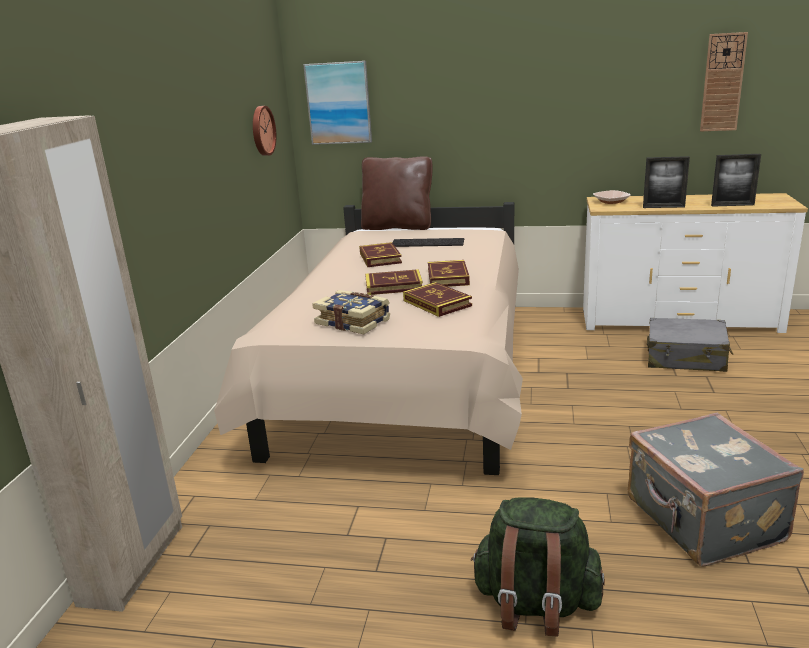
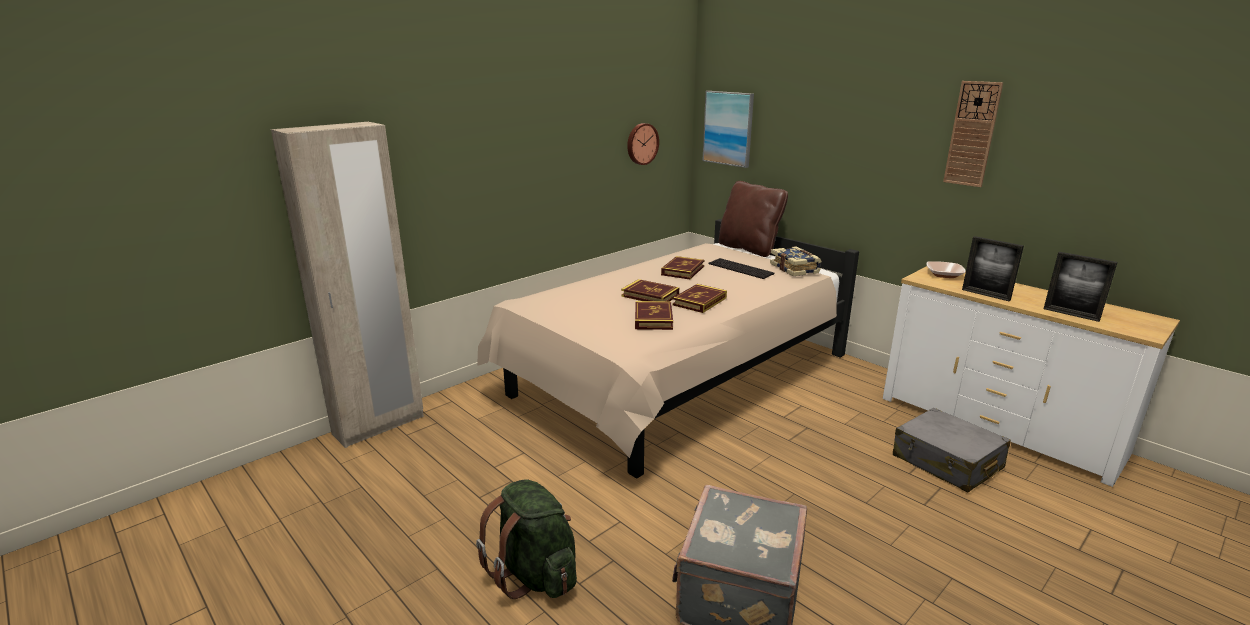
camera: 35 degrees right, 0 degrees up
(353, 322) = (577, 313): book -> book (795, 269)
(722, 82) = (1114, 168): wall clock -> wall clock (972, 134)

